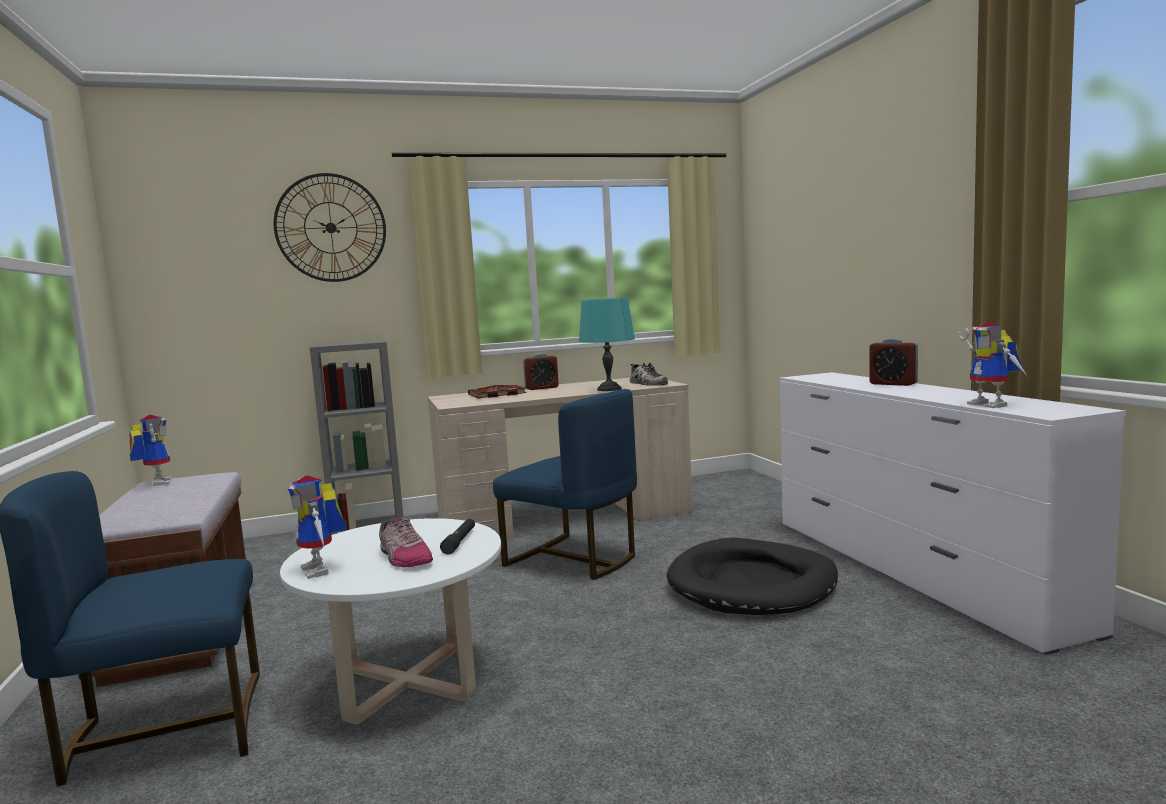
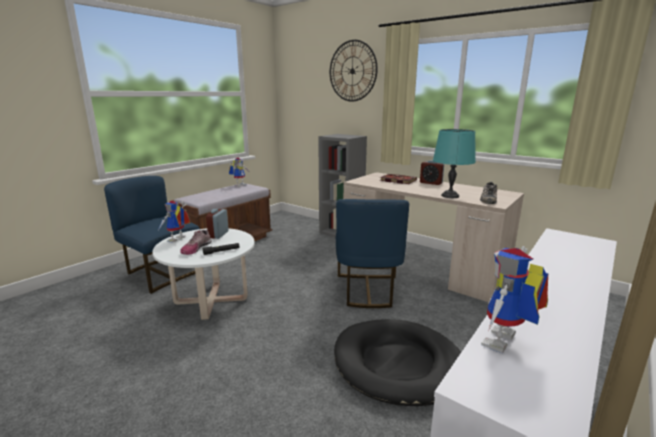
camera: 55 degrees right, 10 degrees up
(893, 384) = (582, 276): alarm clock -> alarm clock (218, 234)

